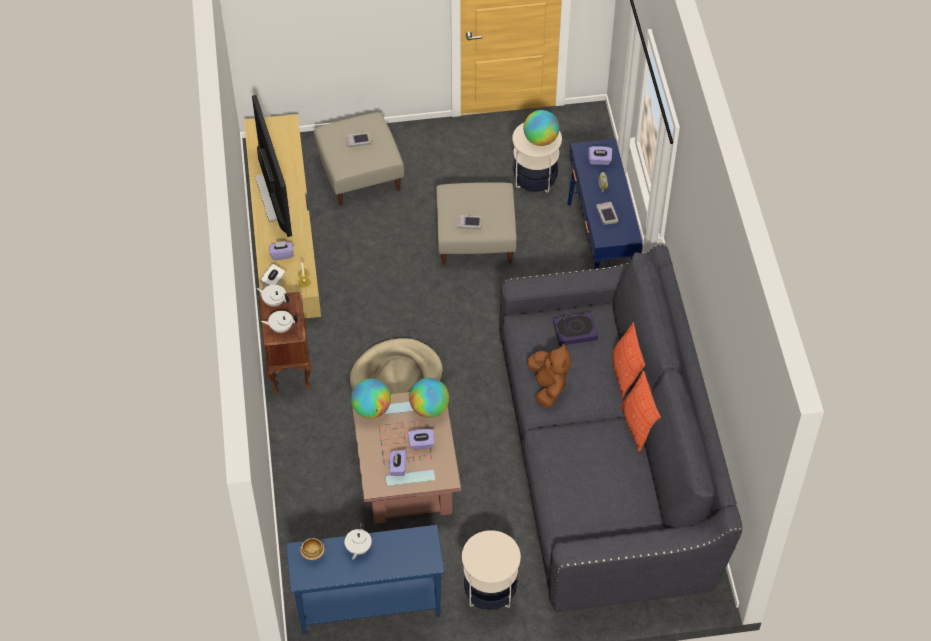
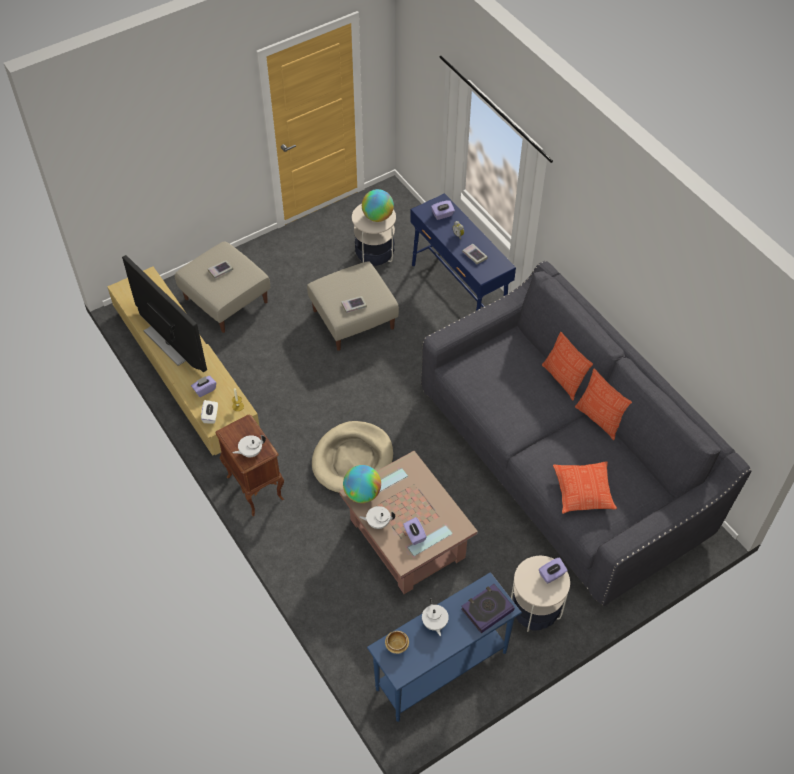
camera: 25 degrees left, 0 degrees up
(274, 301) = (231, 431): white teapot -> white teapot (378, 522)
(421, 444) = (422, 507): purple tissue box -> purple tissue box (552, 575)
(429, 408) = (412, 473): globe -> none
(548, 387) = (508, 414): brown plush toy -> none
(575, 331) = (502, 360): book -> book (487, 609)
(576, 489) = (583, 492): none -> orange pillow

